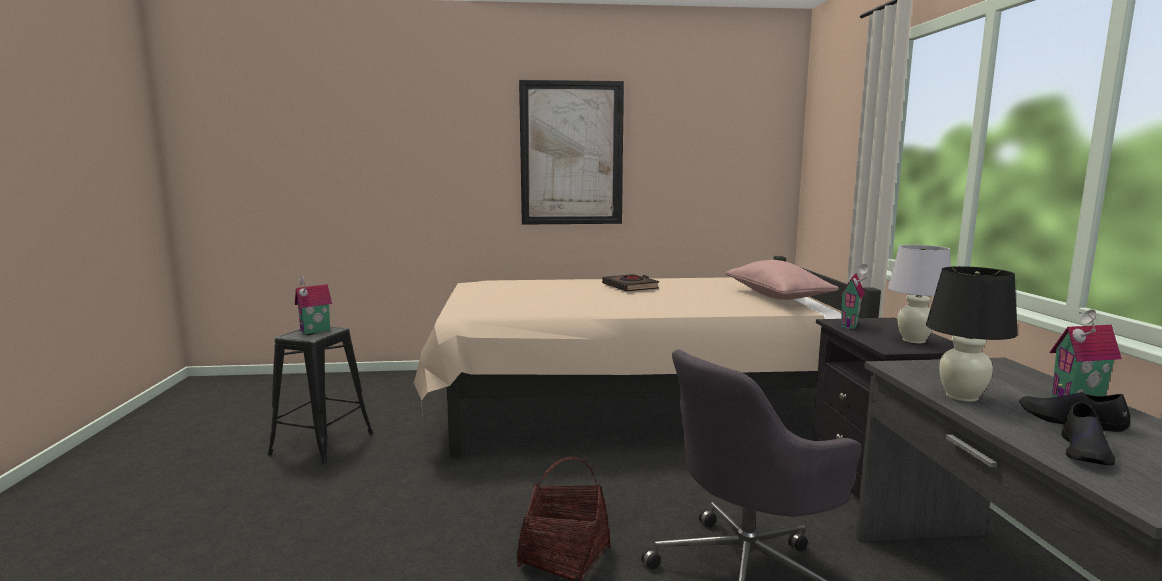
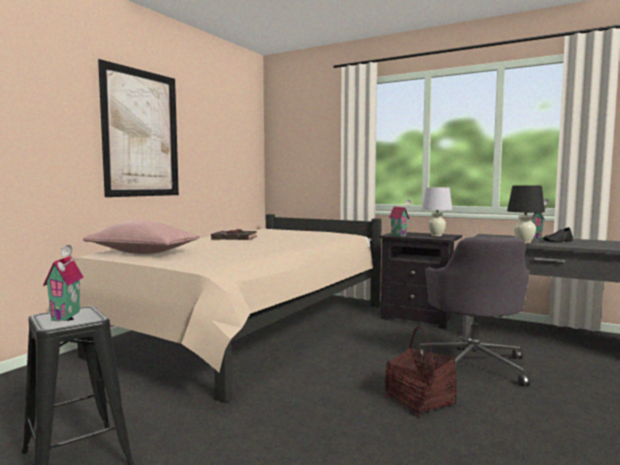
camera: 55 degrees left, 5 degrees down
(777, 296) = (322, 232): pink pillow -> pink pillow (143, 253)
(1085, 451) = (588, 245): black shoe -> none

